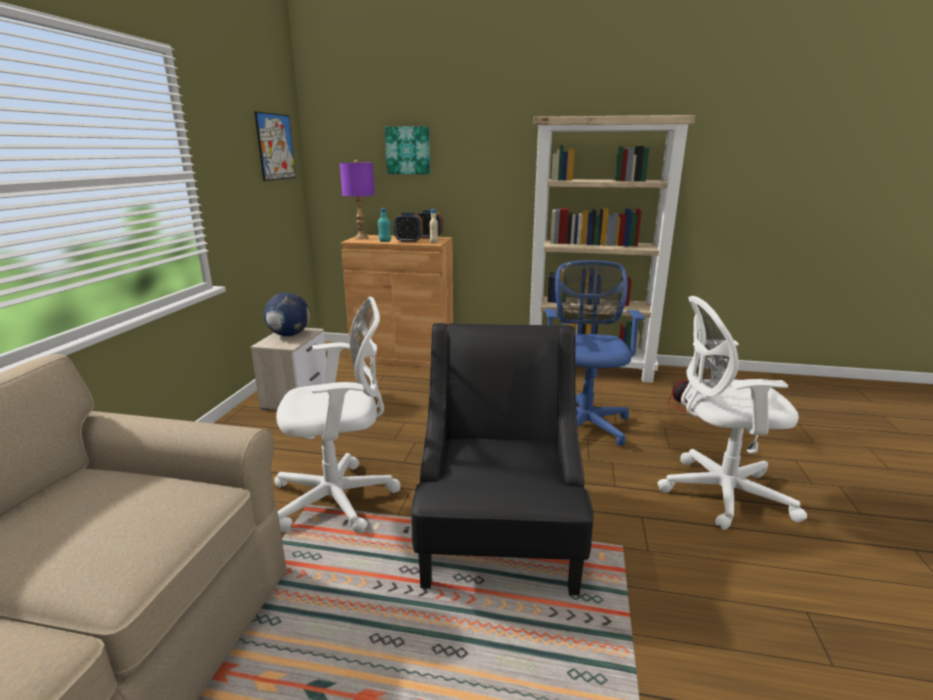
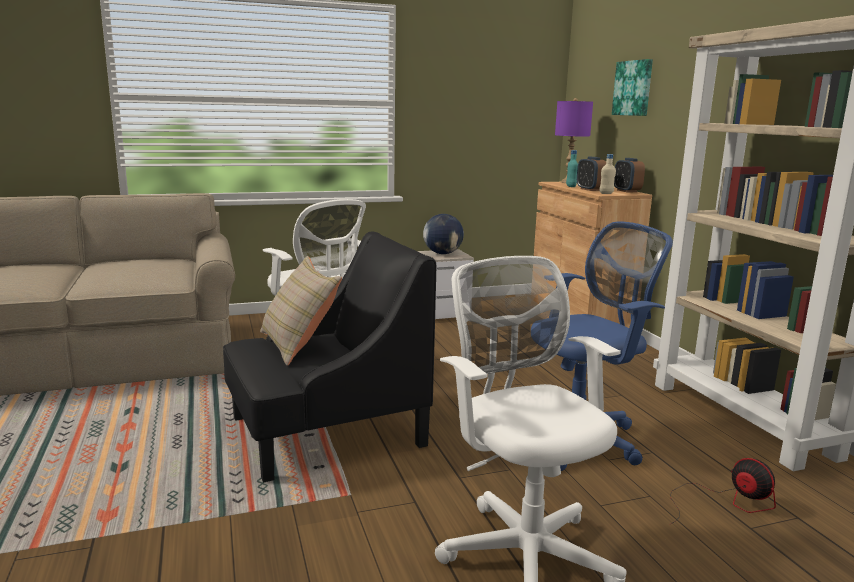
camera: 60 degrees right, 5 degrees down
(275, 147) = (516, 85): picture -> none
(487, 462) = (298, 345): none -> beige pillow

